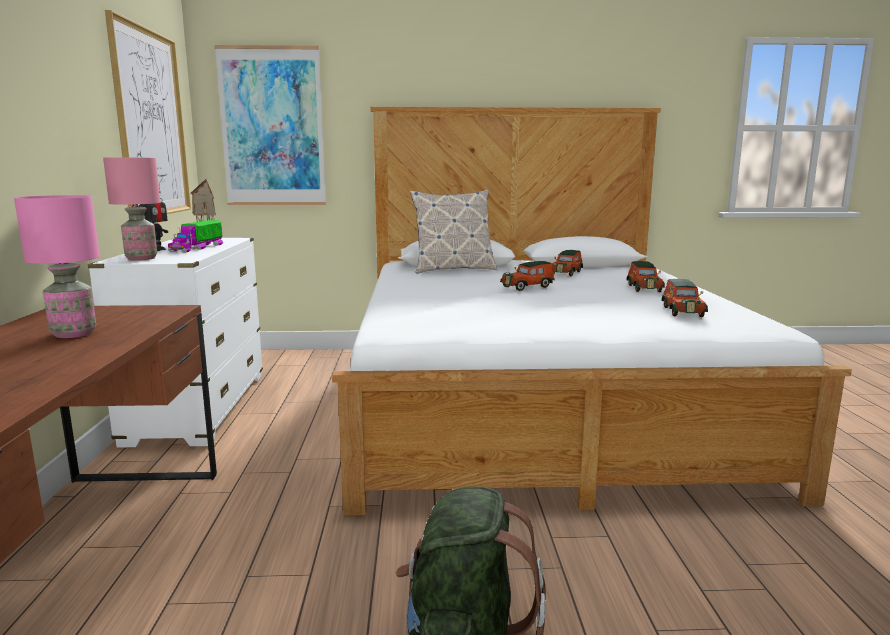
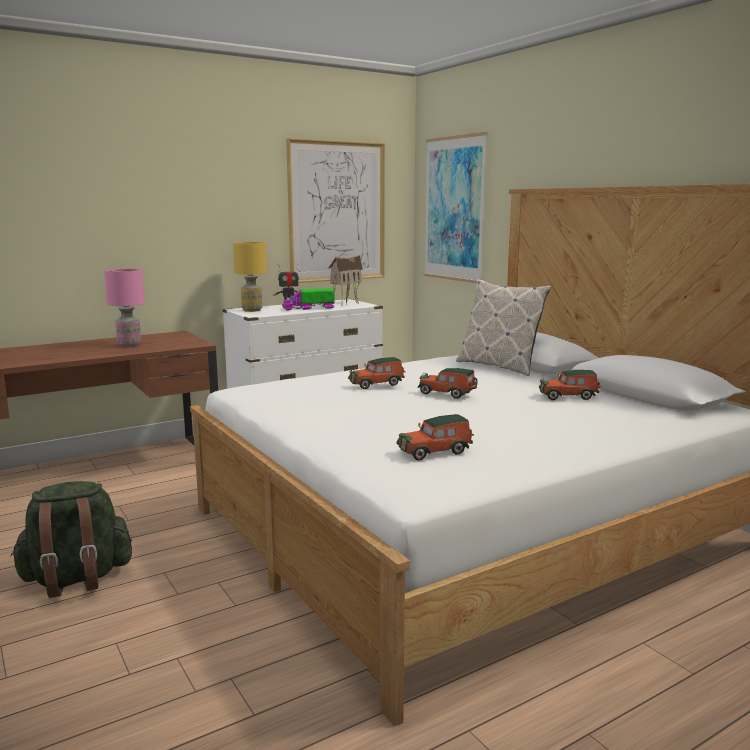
camera: 60 degrees right, 0 degrees up
(142, 258) = (252, 310): pink table lamp -> yellow table lamp
(643, 288) = (537, 429): toy car -> toy car (377, 384)

